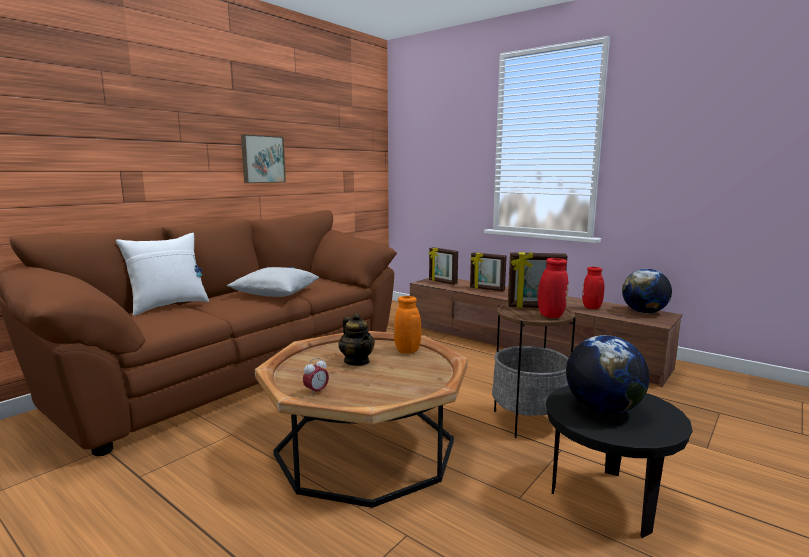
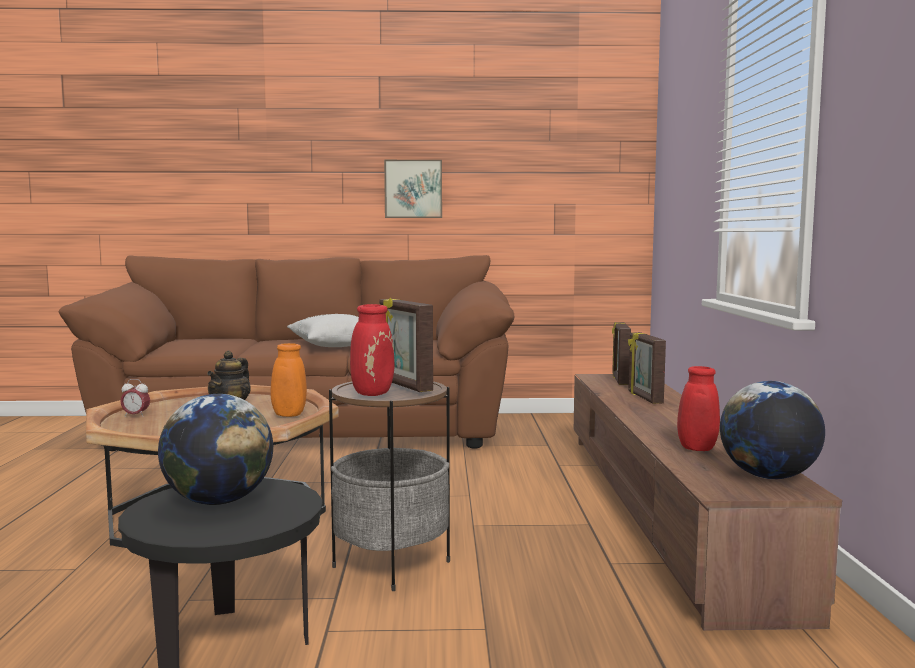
camera: 50 degrees right, 5 degrees down
(168, 307) = (234, 339): white pillow -> none

